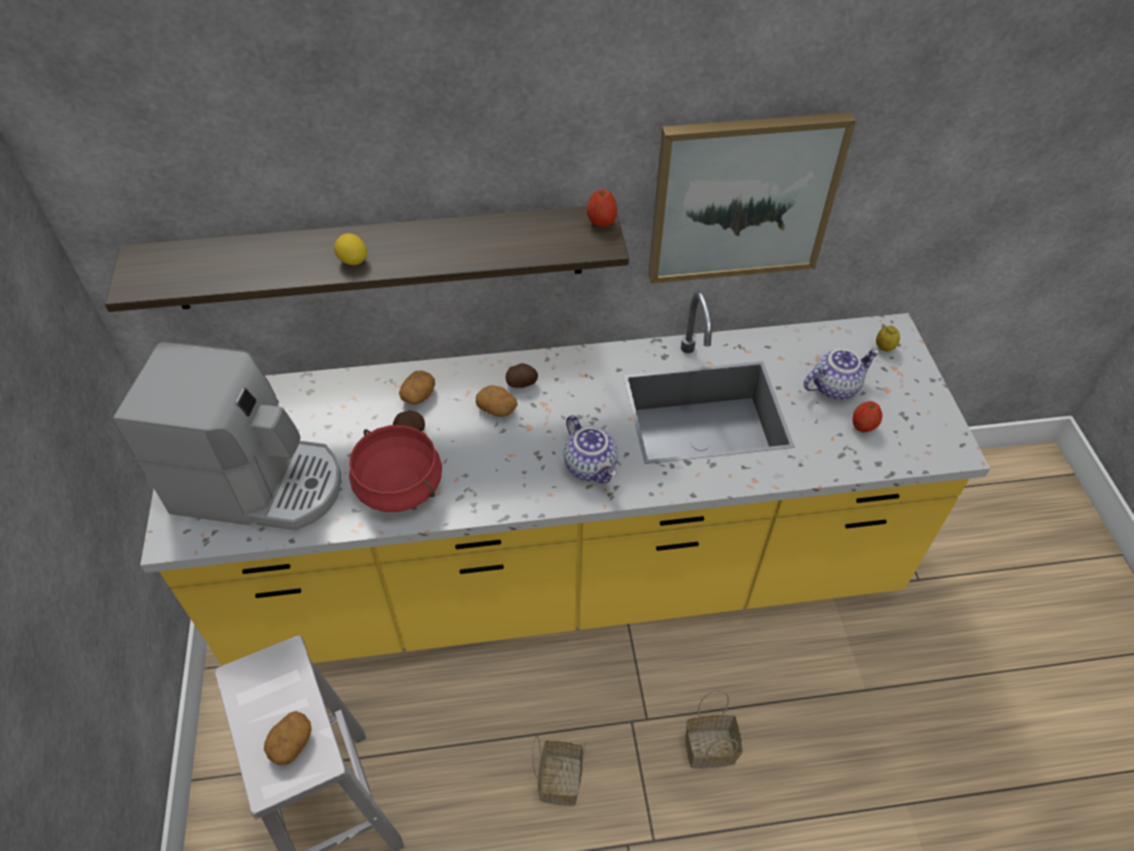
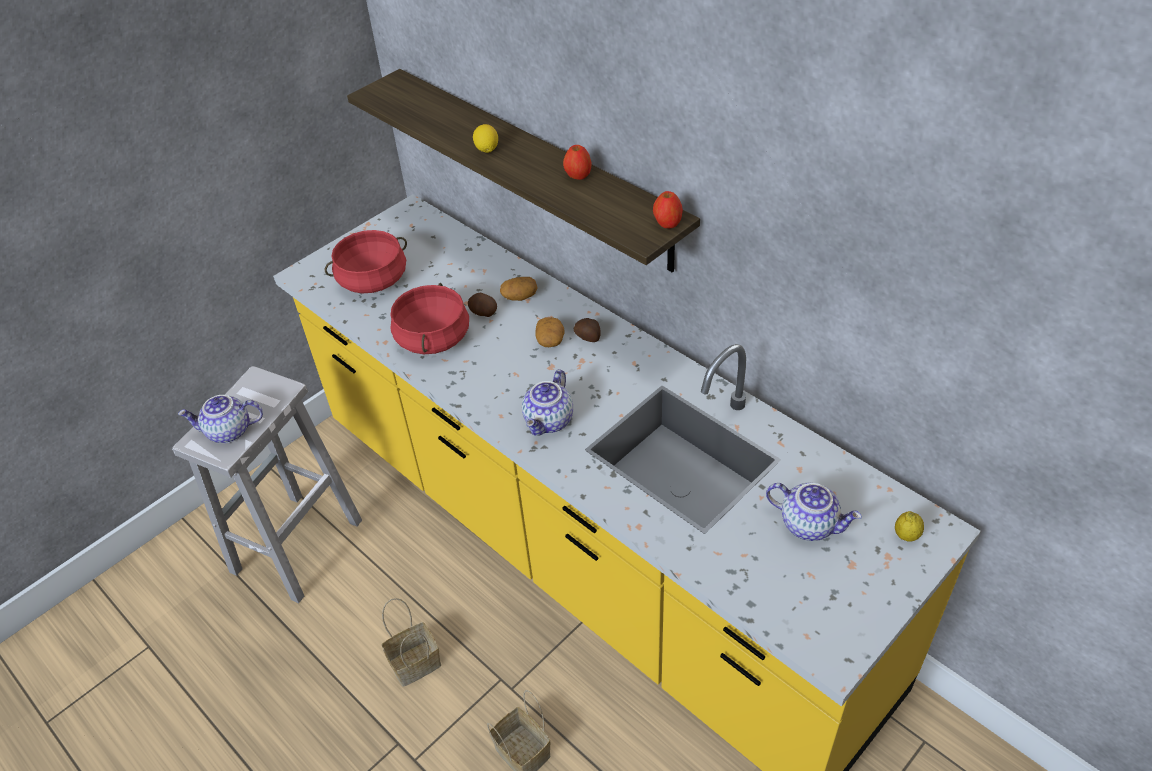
camera: 55 degrees right, 5 degrees down
(259, 484) = (373, 279): coffee machine -> red cooking pot
(291, 742) = (228, 432): potato -> teapot
(742, 198) = (811, 280): picture -> none
(863, 427) = (783, 570): apple -> apple (578, 176)

